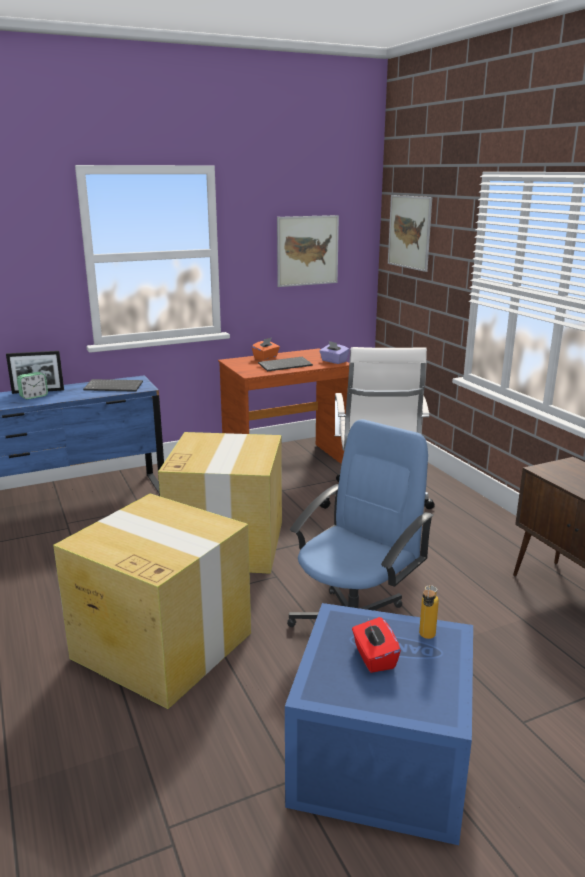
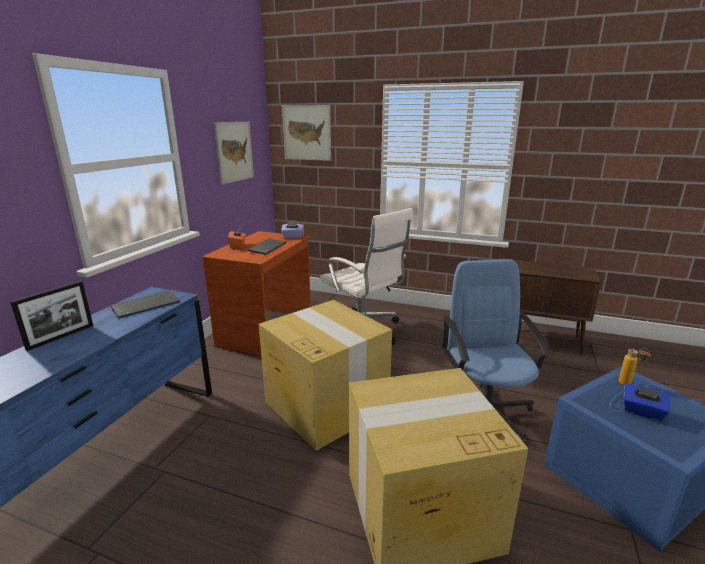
camera: 45 degrees left, 0 degrees up
(34, 396) = (69, 343): alarm clock -> none
(374, 658) = (642, 412): red tissue box -> blue tissue box

